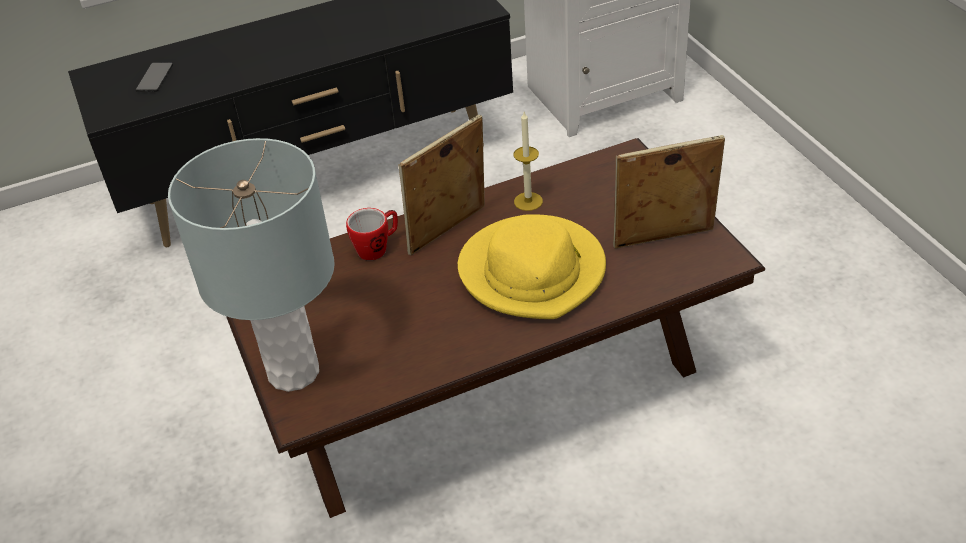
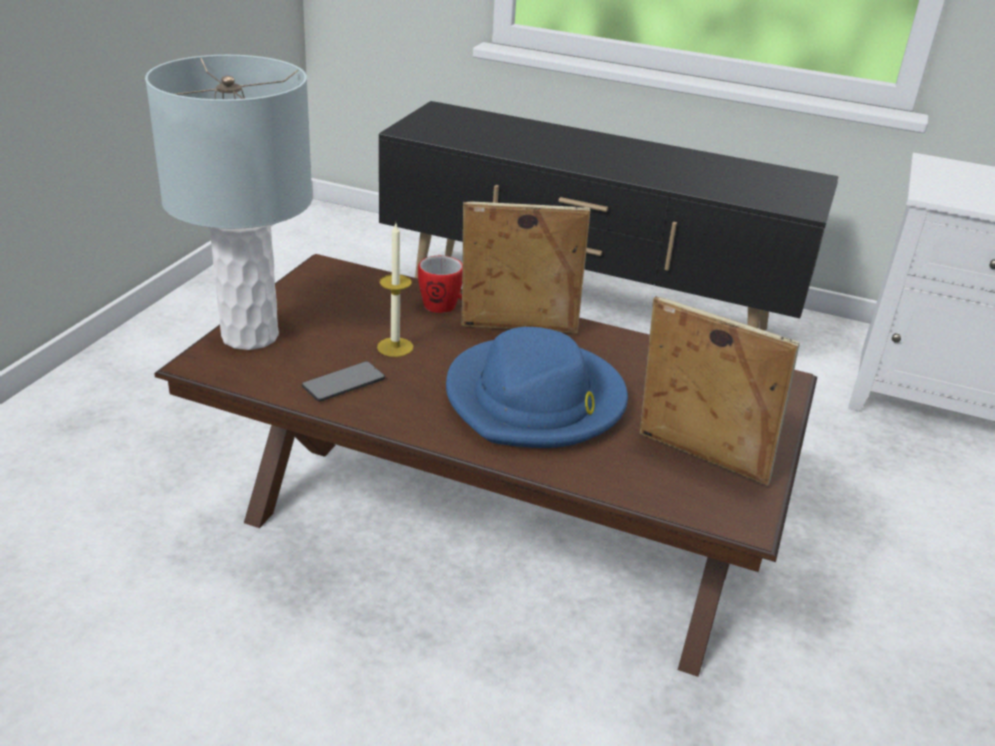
camera: 40 degrees right, 10 degrees down
(155, 78) = (474, 128): phone -> phone (343, 383)
(528, 201) = (622, 353): candle -> candle (395, 347)
(533, 272) = (536, 400): yellow hat -> blue hat

